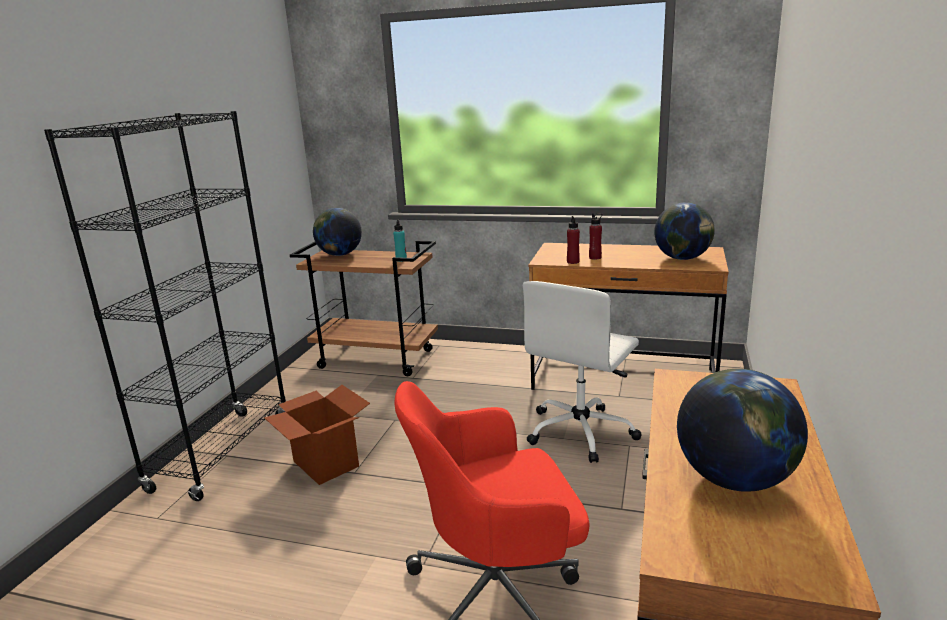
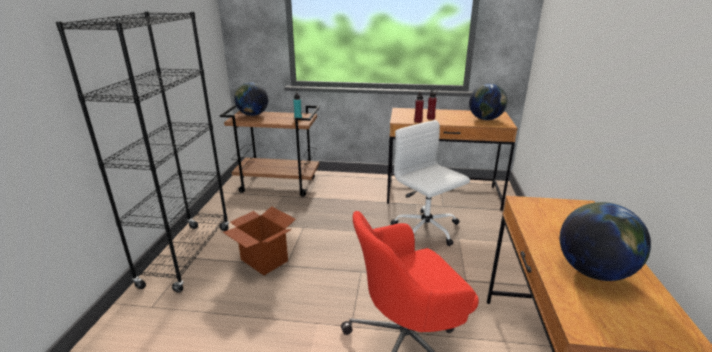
camera: 10 degrees left, 5 degrees up
(581, 431) = (426, 230): white office chair -> white office chair turned 120 degrees clockwise

